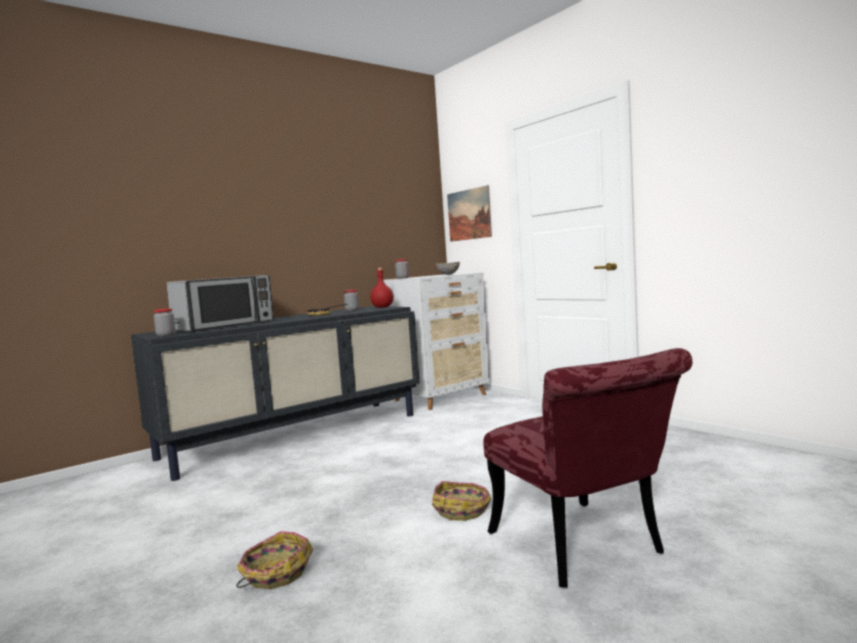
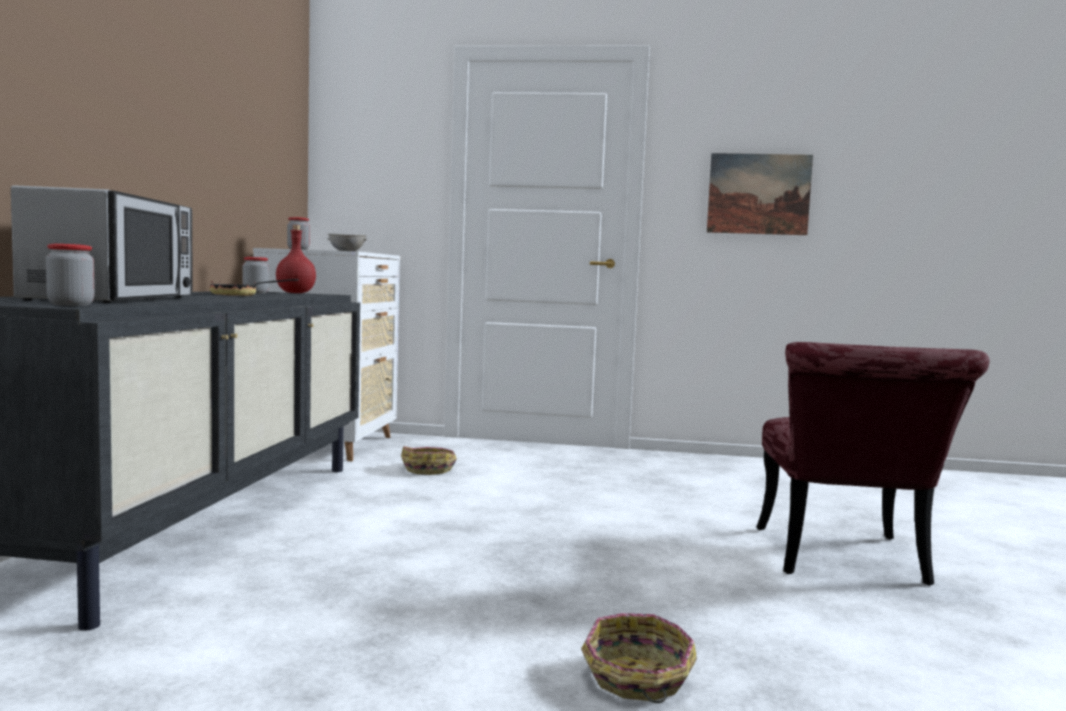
camera: 45 degrees left, 0 degrees up
(462, 510) = (669, 557): basket -> basket (429, 469)
(469, 214) = (368, 166): picture -> picture (758, 194)
(585, 550) = (845, 562): red chair -> red chair turned 75 degrees clockwise

